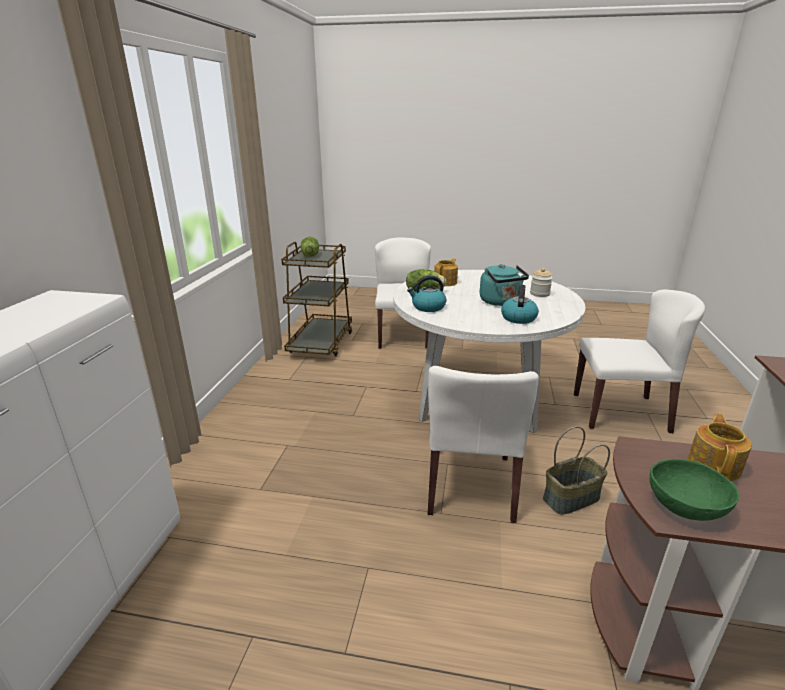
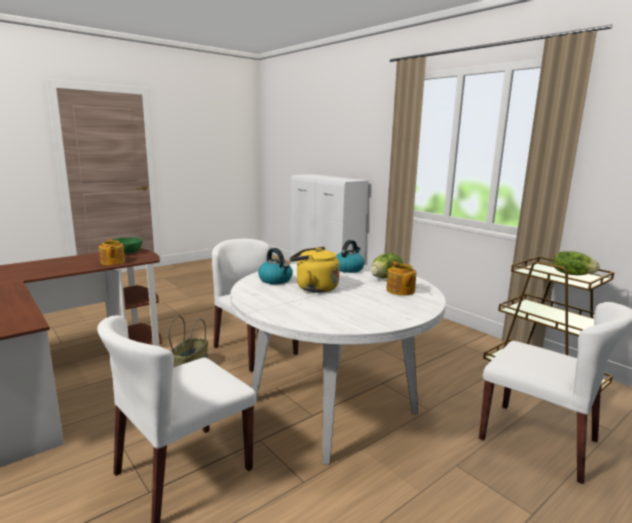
camera: 130 degrees right, 10 degrees down
(500, 302) = (314, 288): turquoise kettle -> yellow kettle
(539, 294) = (300, 307): jar -> none

